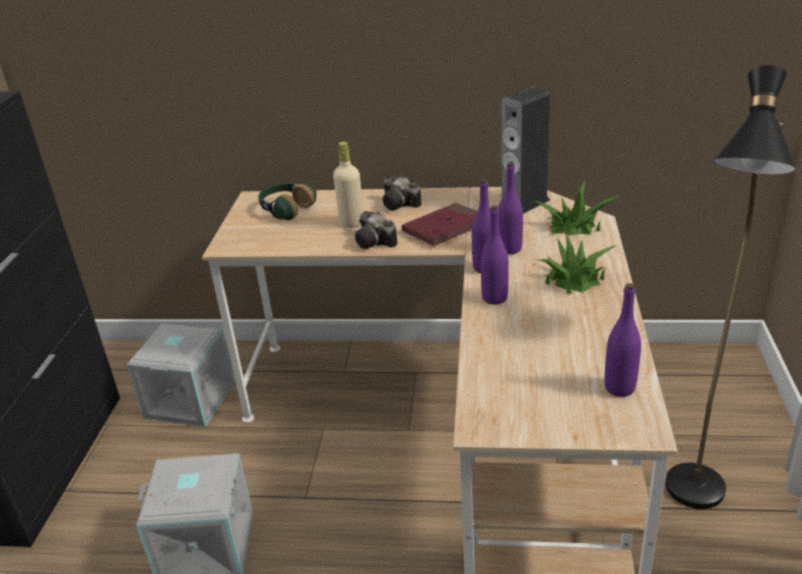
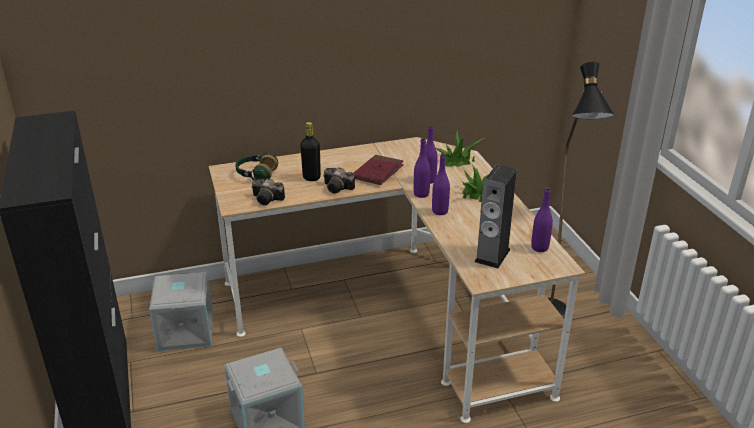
camera: 25 degrees left, 0 degrees up
(351, 223) = (311, 177): beige bottle -> black bottle
(400, 204) = (335, 160): camera -> camera (268, 199)
(524, 203) = (416, 149): speaker -> speaker (492, 255)

